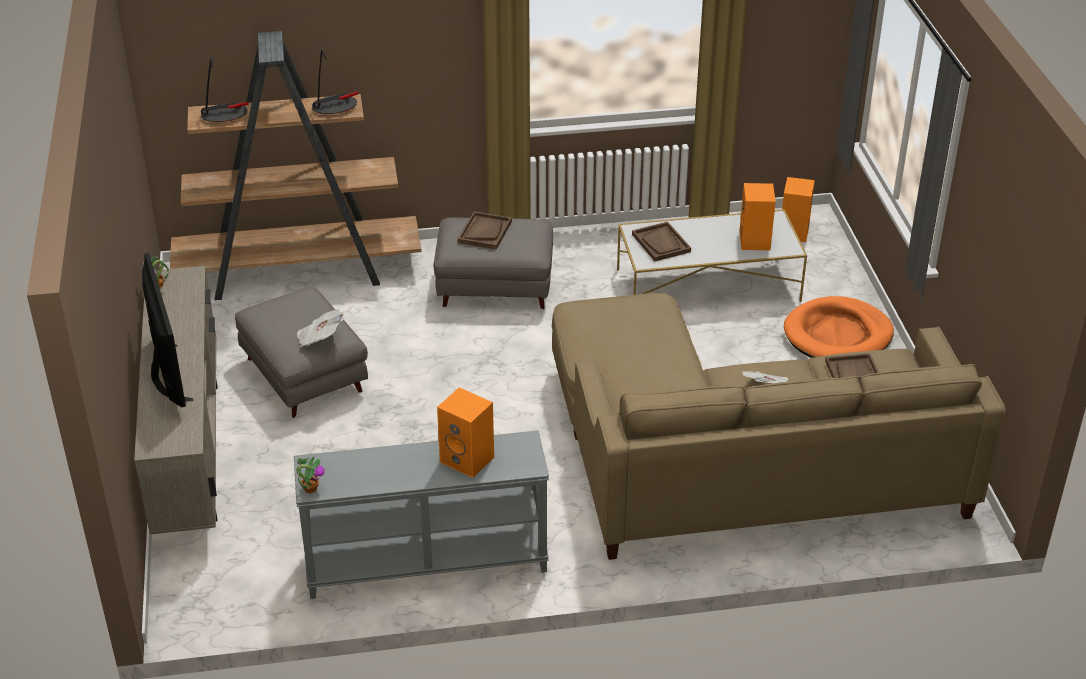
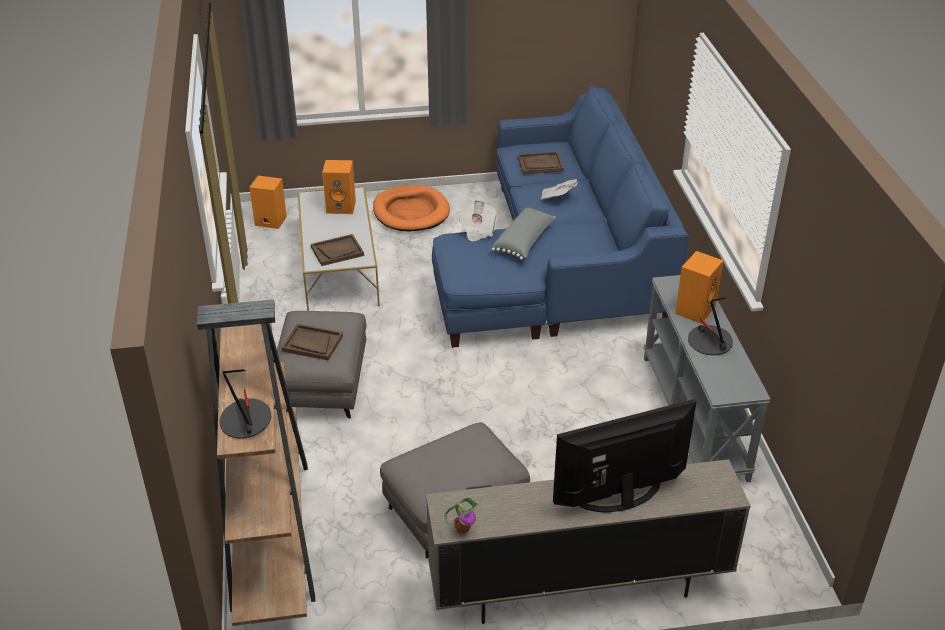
camera: 90 degrees left, 0 degrees up
(310, 488) = (752, 391): potted plant -> none
(320, 338) = (481, 444): newspaper -> newspaper (477, 230)
(334, 106) = (246, 337): table lamp -> table lamp (709, 341)
(651, 355) = (525, 241): none -> grey pillow
(737, 462) = (558, 264): beige sofa -> blue sofa

